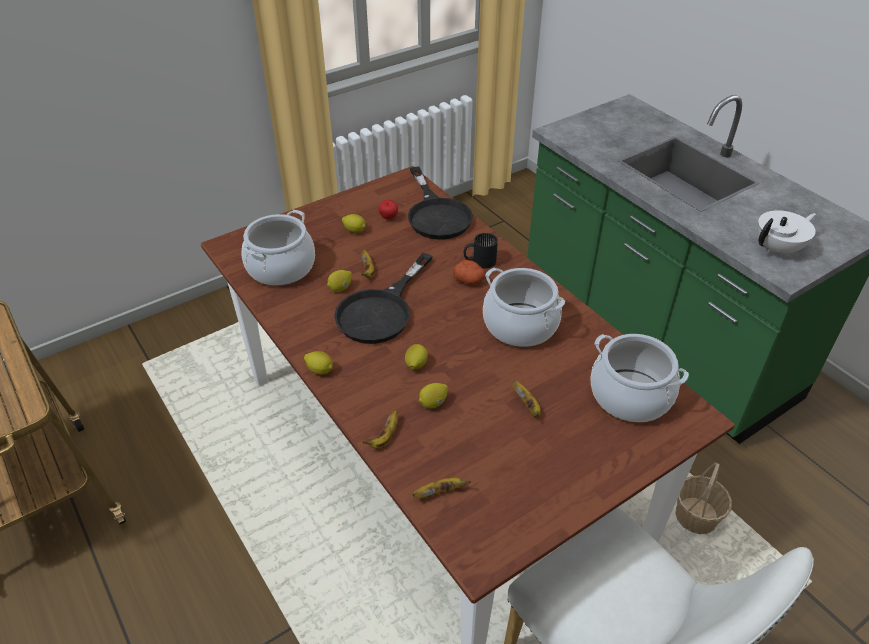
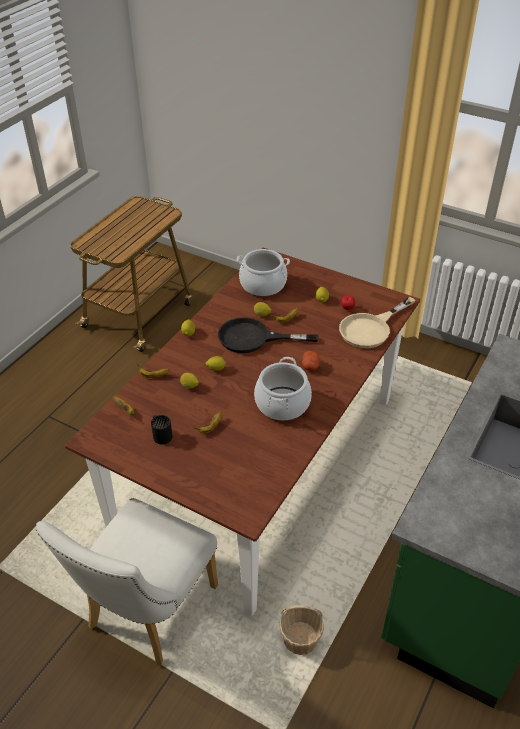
camera: 65 degrees right, 0 degrees up
(436, 214) = (371, 328): black frying pan -> beige frying pan
(479, 260) = (335, 365): black mug -> black mug (161, 434)
(630, 396) = (248, 475): cooking pot -> none
(779, 248) = (452, 517): white teapot -> none

